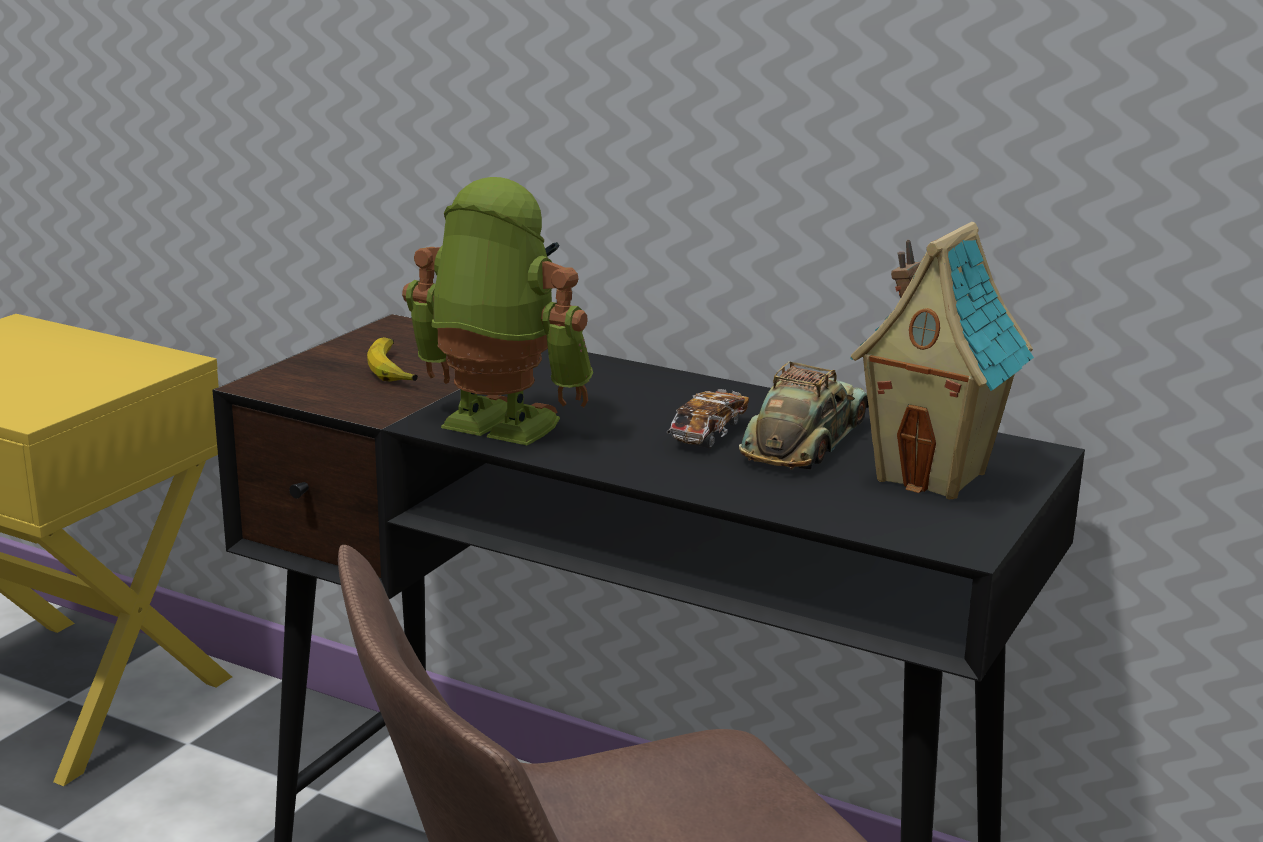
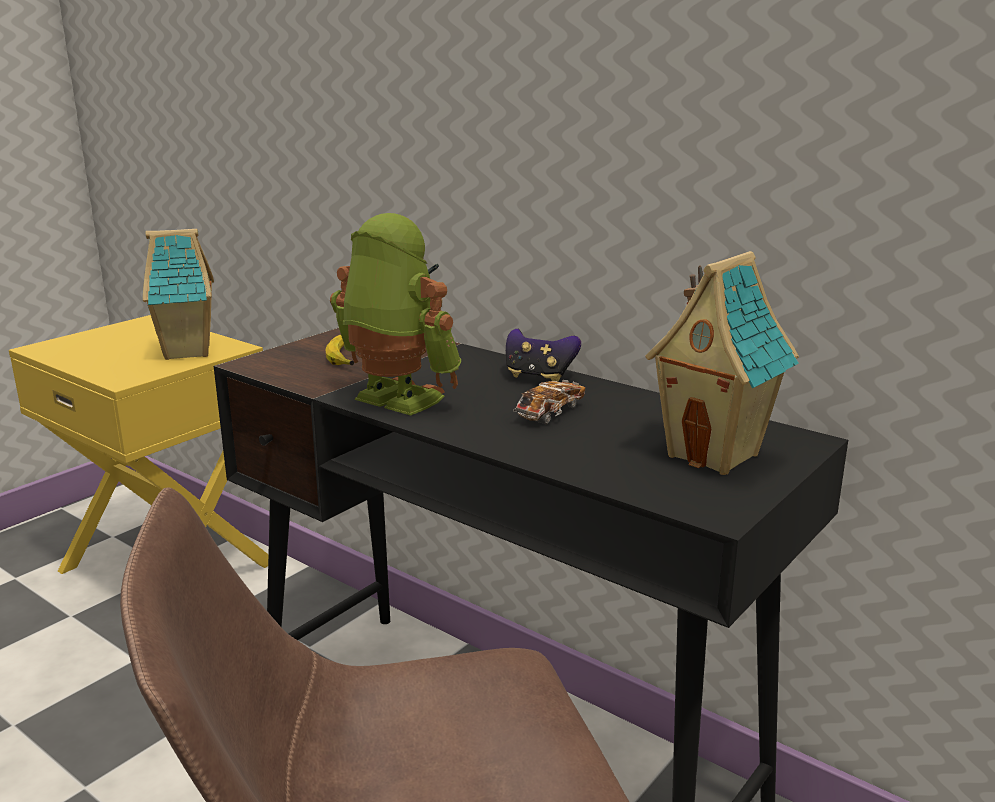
camera: 10 degrees right, 0 degrees up
(109, 370) = (189, 352): none -> toy house
(673, 386) = (539, 377): none -> game controller
(805, 441) = (622, 422): toy car -> none

